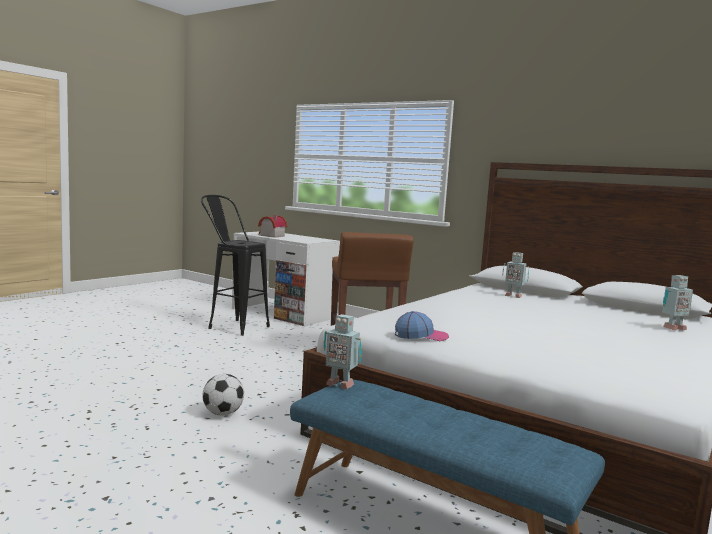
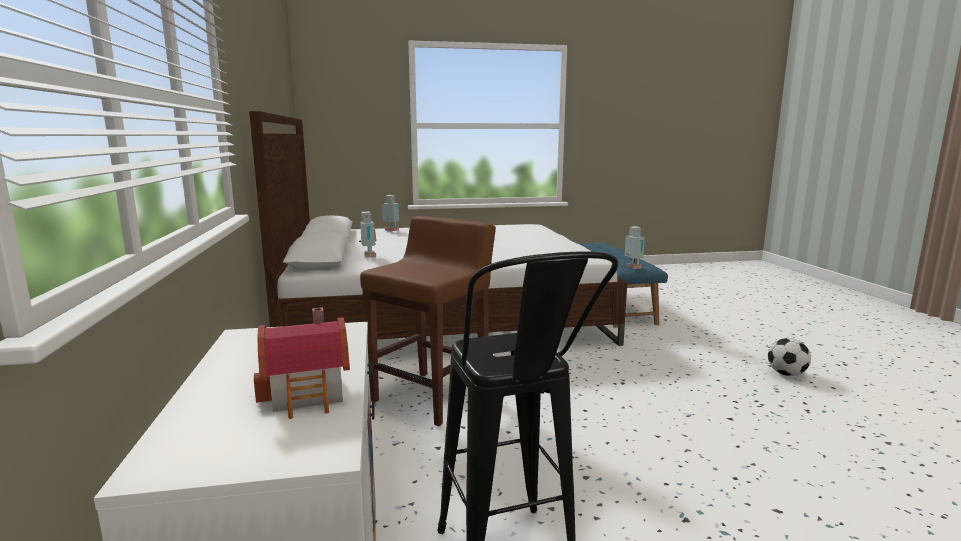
camera: 135 degrees left, 5 degrees up
(223, 413) = (672, 374): football -> football (786, 374)
(421, 335) = (566, 246): cap -> none

